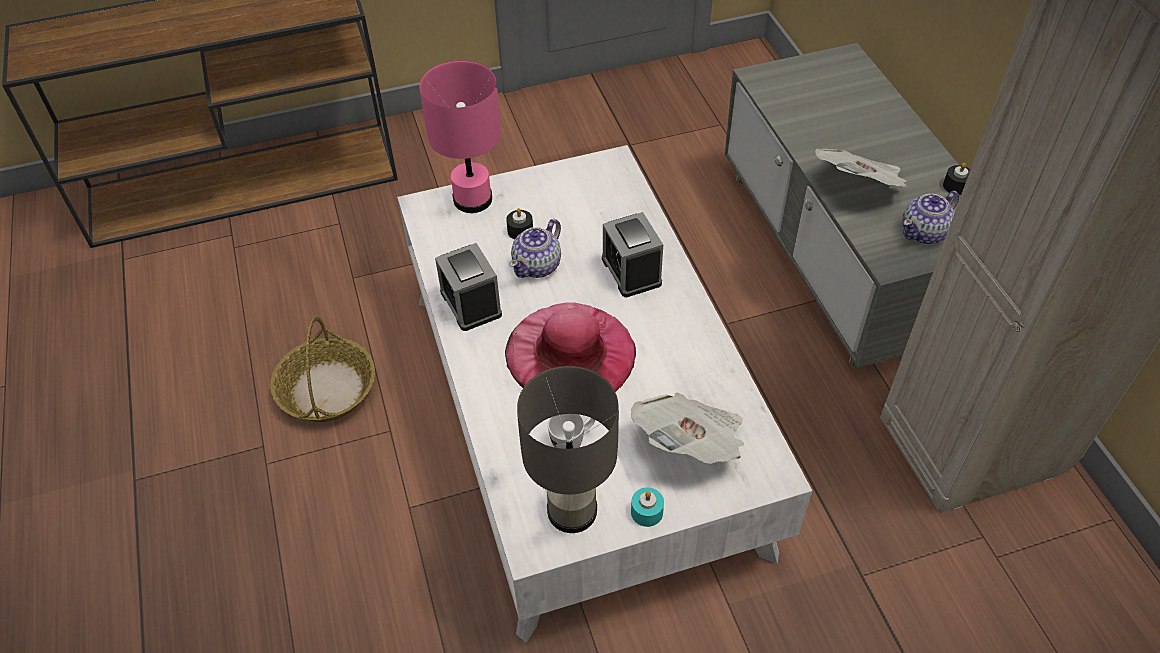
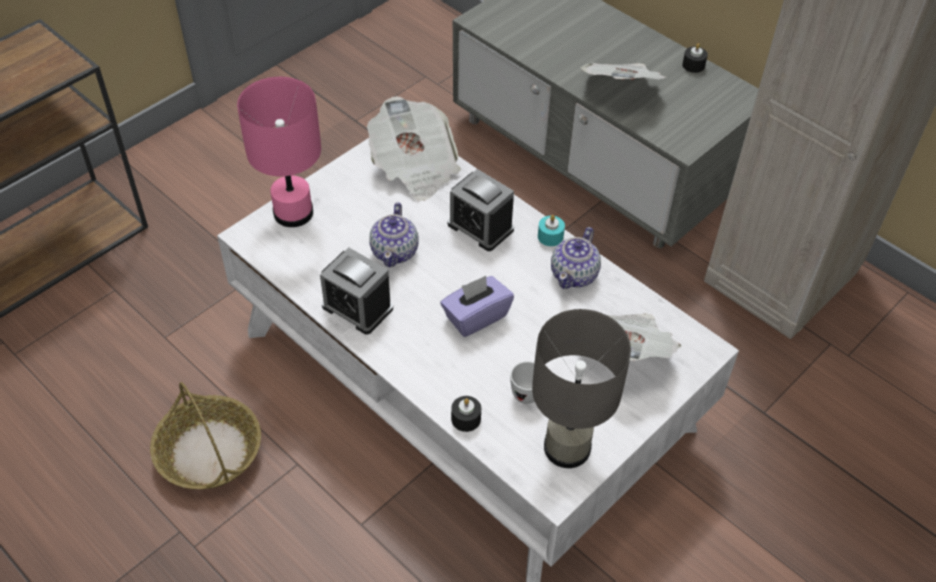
camera: 30 degrees left, 0 degrees up
(520, 231) = (358, 226): black candle -> black candle (466, 419)
(570, 353) = (476, 316): pink hat -> purple tissue box
(607, 195) = (414, 167): none -> newspaper
(647, 512) = (627, 422): turquoise candle -> turquoise candle (550, 236)
(925, 232) = (694, 111): teapot -> teapot (574, 274)

